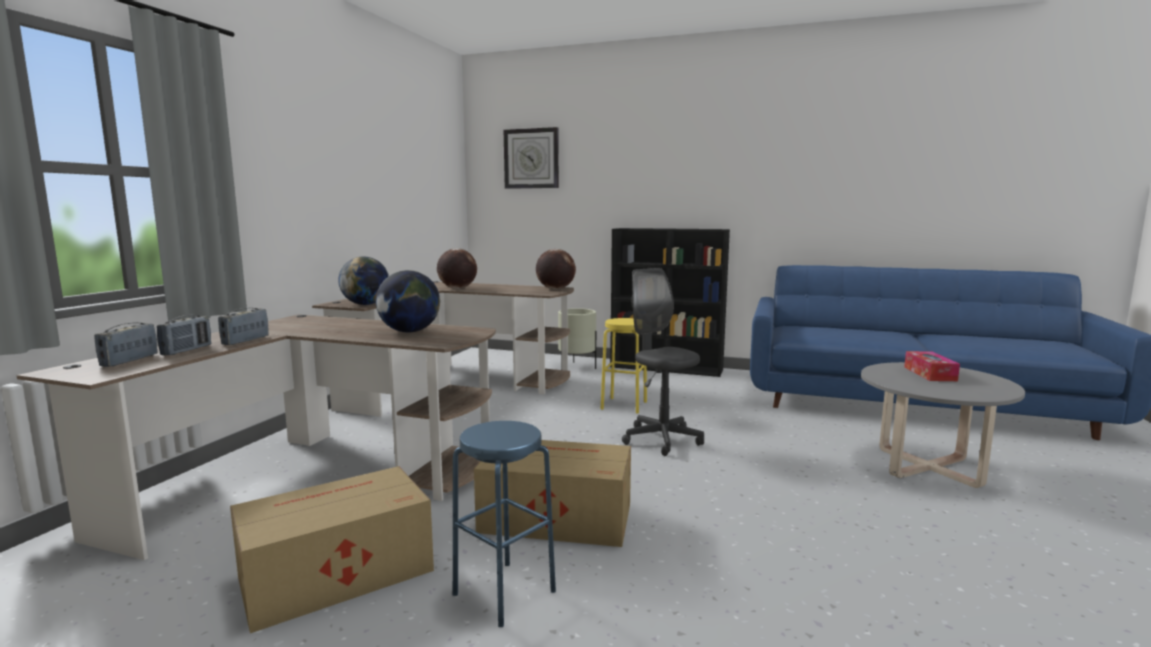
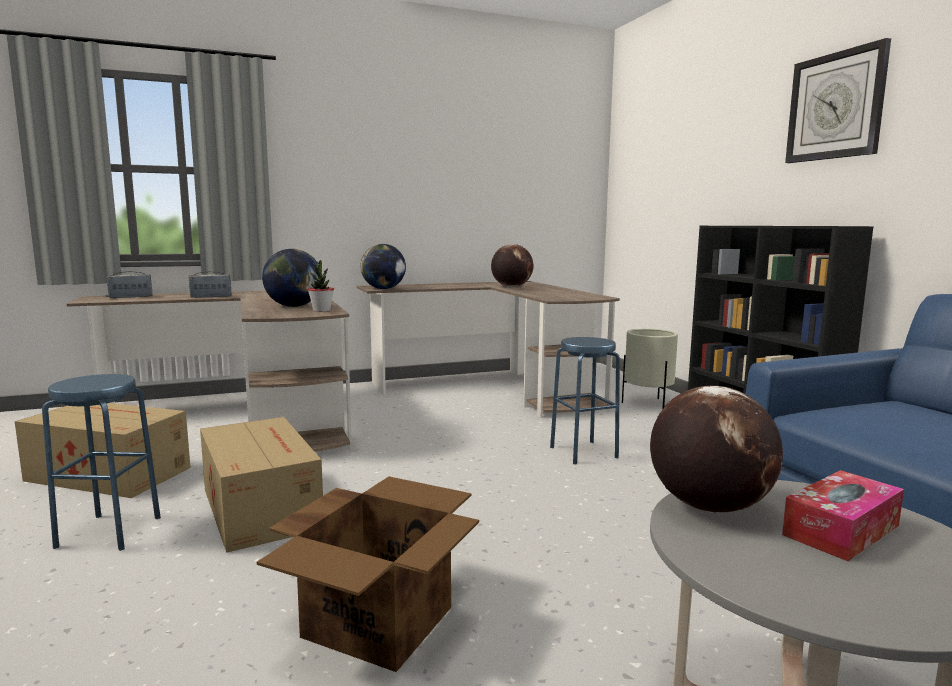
camera: 50 degrees right, 0 degrees up
(187, 350) = (168, 297): radio -> none
(460, 330) = (321, 310): none -> potted plant
(531, 158) = (659, 140): wall clock -> wall clock (835, 106)
(555, 289) = (589, 297): globe -> globe (708, 506)
(624, 405) = (583, 452): yellow stool -> blue stool
(661, 439) = (519, 495): grey office chair -> none
(776, 519) = (380, 620): none -> cardboard box

